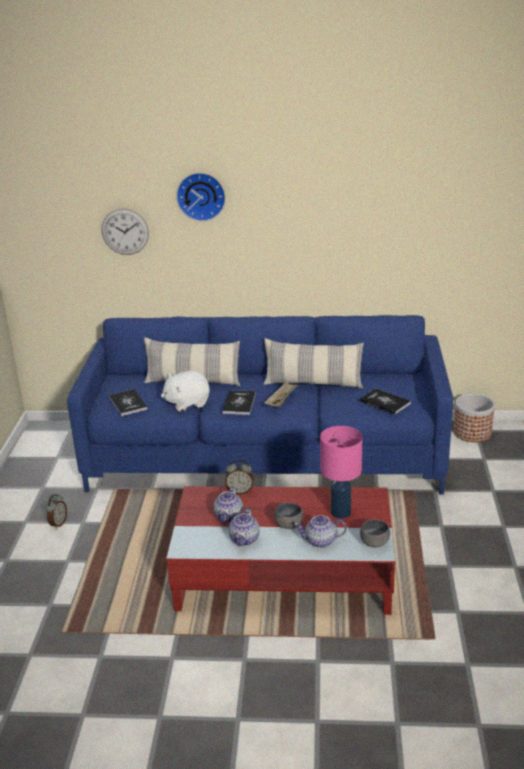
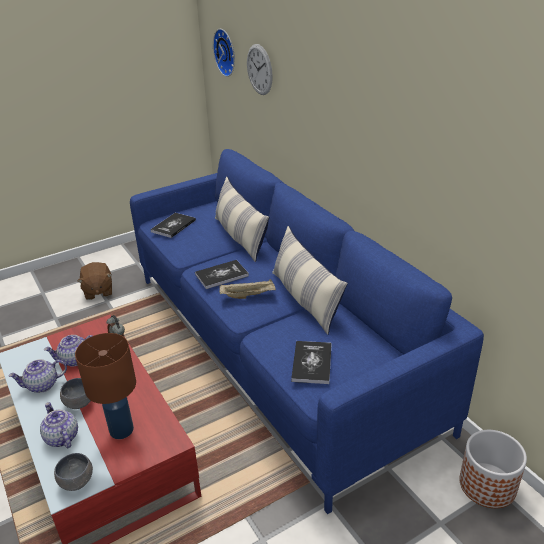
camera: 55 degrees right, 5 degrees up
(58, 524) = (98, 291): alarm clock -> brown plush toy
(187, 403) = (202, 251): white plush toy -> none
(201, 196) = (305, 47): wall clock -> wall clock (227, 52)
(341, 512) = (121, 431): pink table lamp -> brown table lamp

